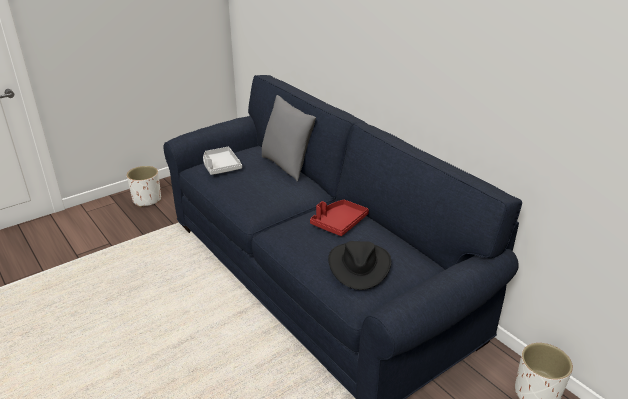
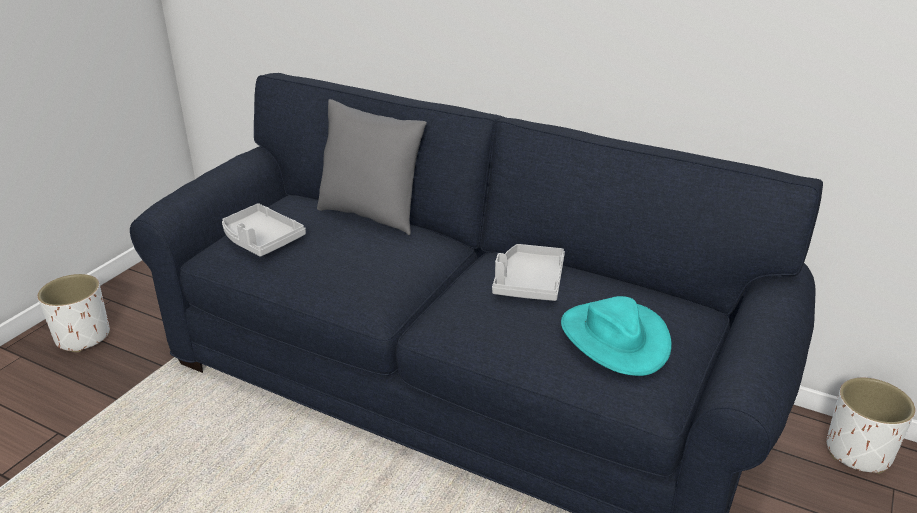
camera: 25 degrees left, 0 degrees up
(339, 223) = (528, 282): red tray -> grey tray
(359, 265) = (614, 338): black hat -> turquoise hat

